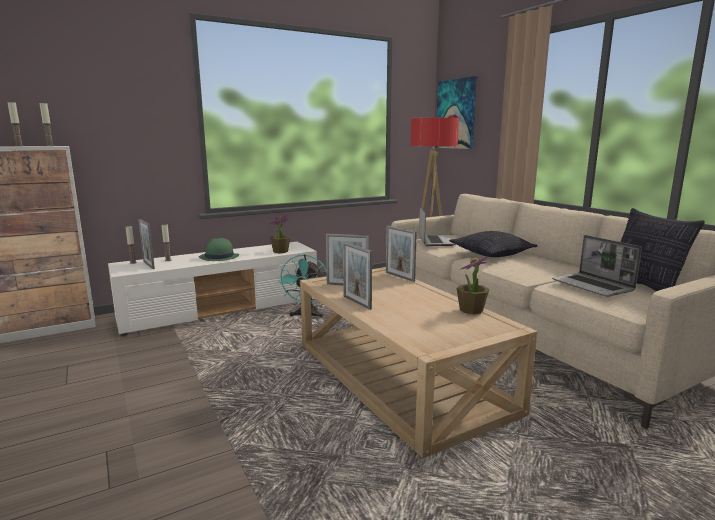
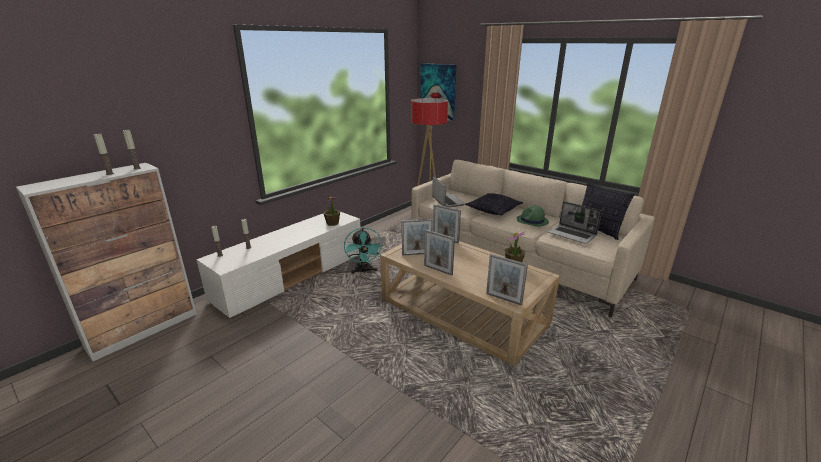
camera: 20 degrees left, 10 degrees up
(148, 265) = (237, 256): picture frame -> picture frame (503, 299)
(219, 257) = (288, 237): green hat -> green hat (532, 221)

